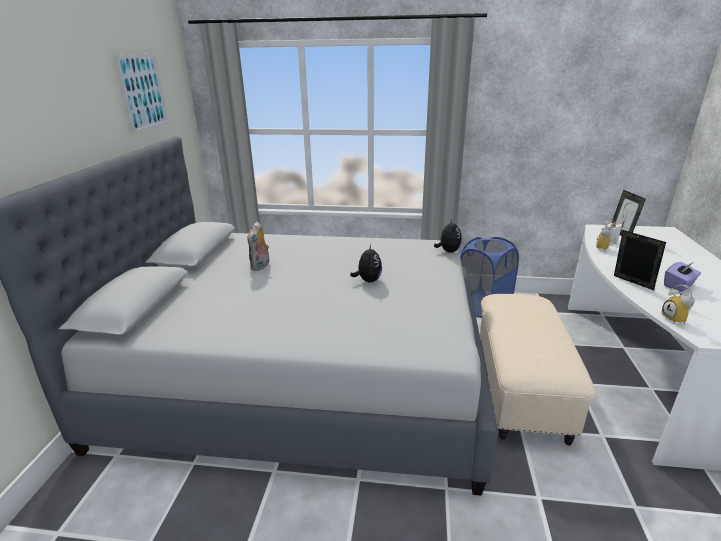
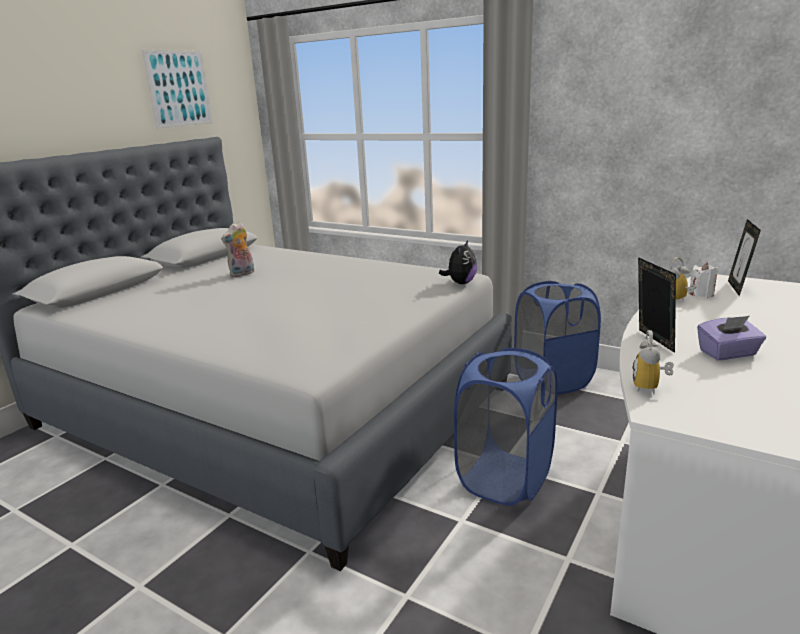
camera: 25 degrees right, 5 degrees down
(368, 280) = (326, 298): plush toy -> none
(519, 389) = (504, 478): beige ottoman -> blue laundry basket

